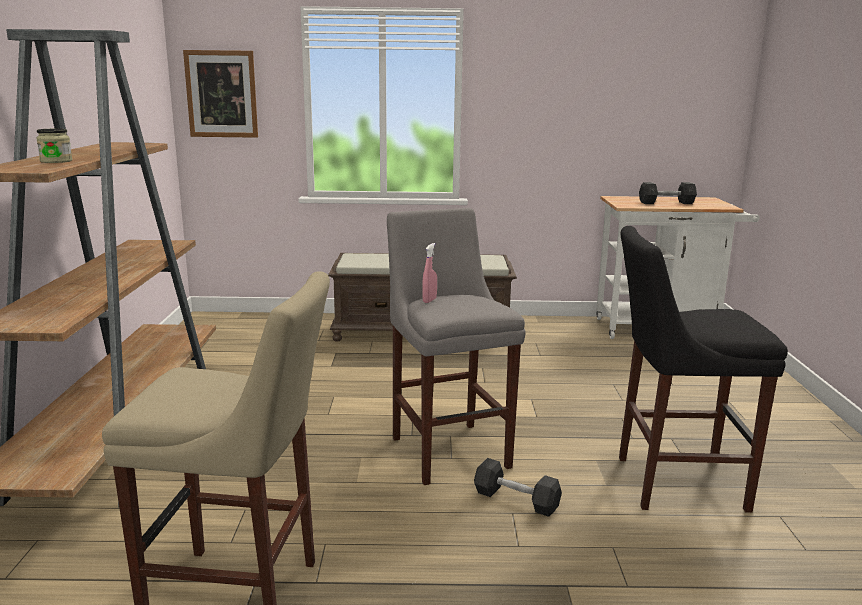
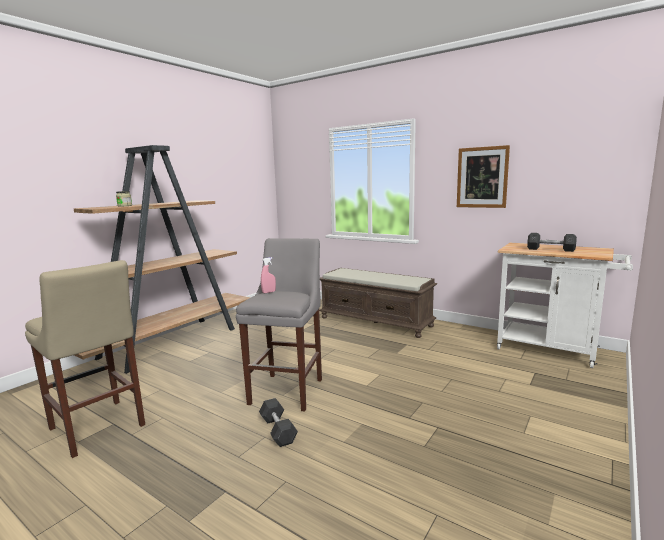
camera: 35 degrees right, 5 degrees down
(221, 94) = (294, 178): picture -> picture (482, 177)
(673, 482) = (391, 457): black stool -> none

